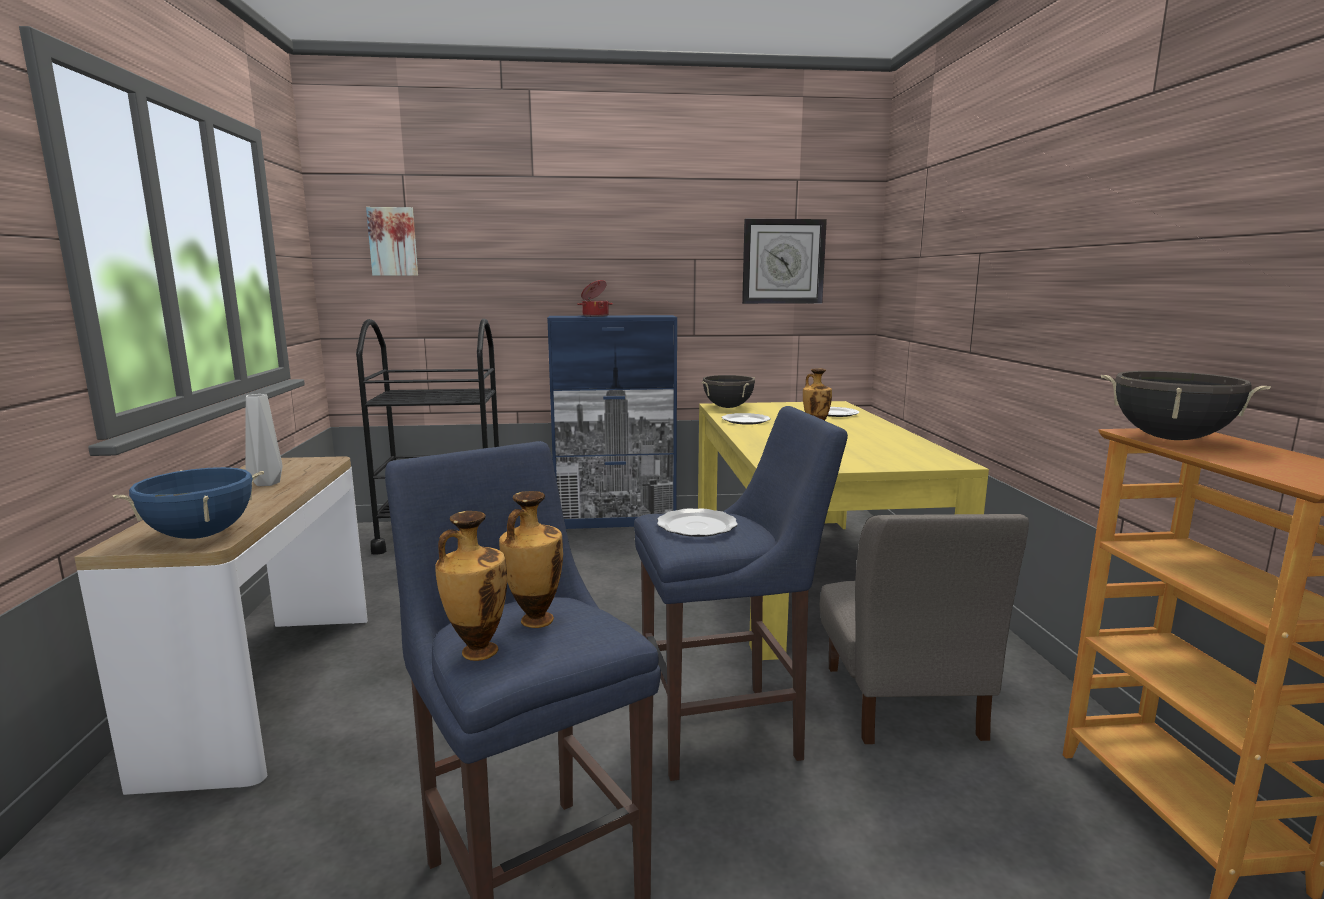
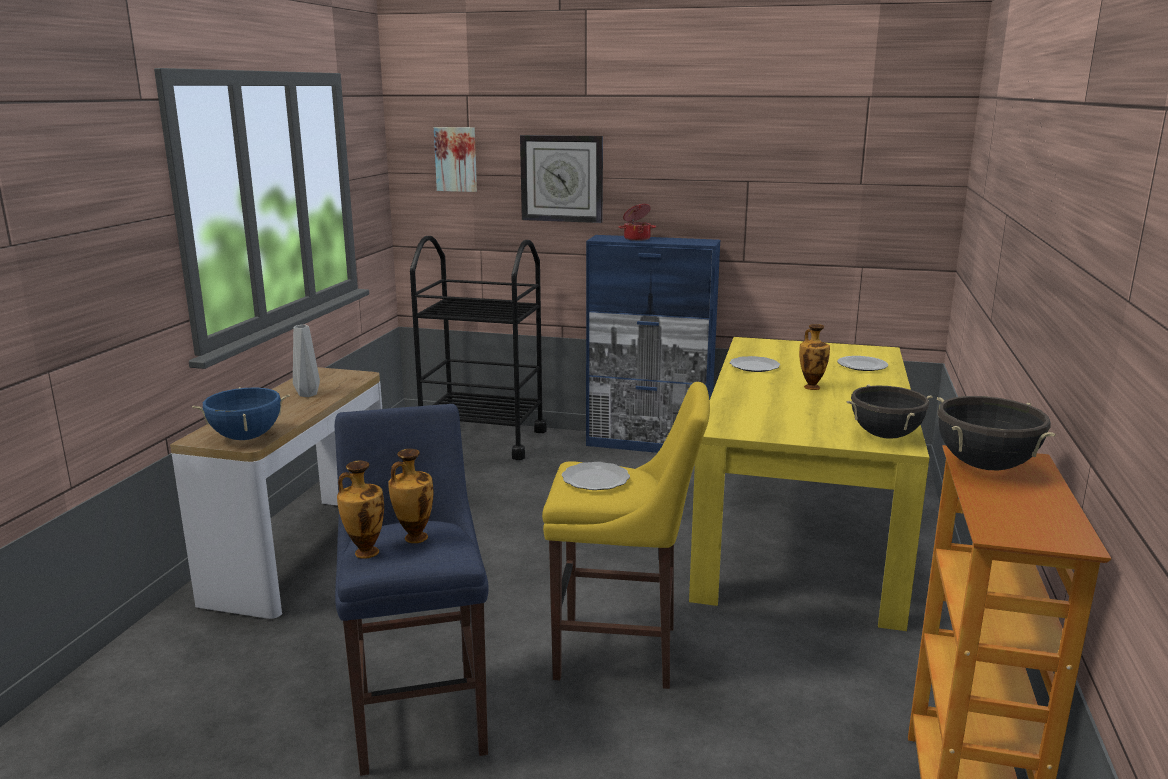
camera: 20 degrees right, 5 degrees up
(728, 407) = (756, 345): black cooking pot -> black cooking pot (885, 436)
(728, 730) = (624, 653): blue stool -> yellow stool
(783, 261) = (847, 186): wall clock -> wall clock (562, 178)
(901, 702) = (795, 663): grey chair -> none

